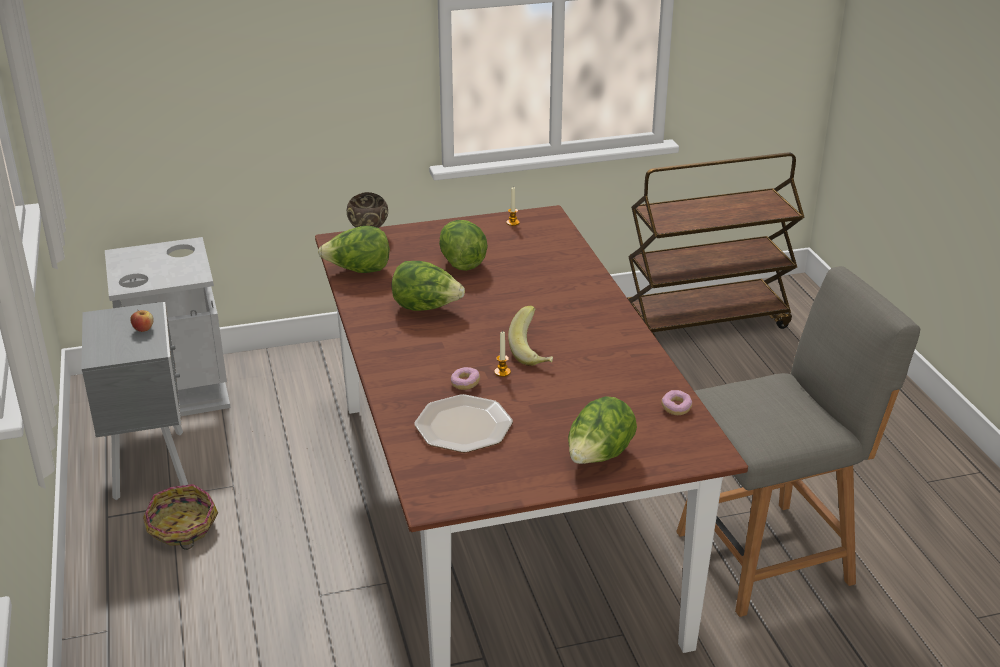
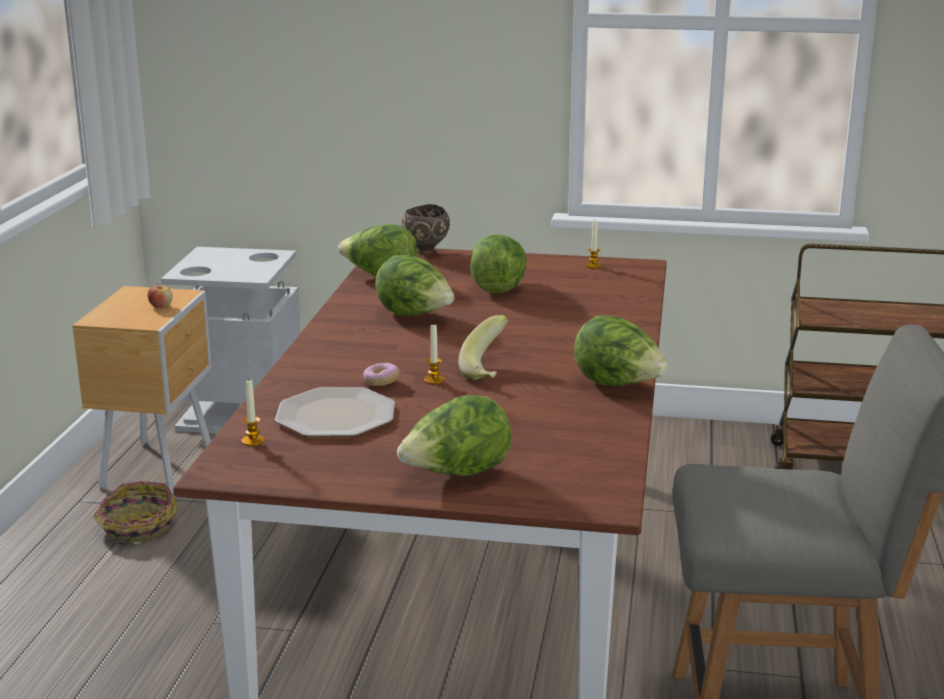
camera: 25 degrees right, 10 degrees down
(151, 464) = (160, 466): grey nightstand -> brown nightstand
(427, 467) = (253, 441): none -> candle
(633, 344) = (618, 385): none -> lettuce
(676, 408) = (605, 451): donut -> none

